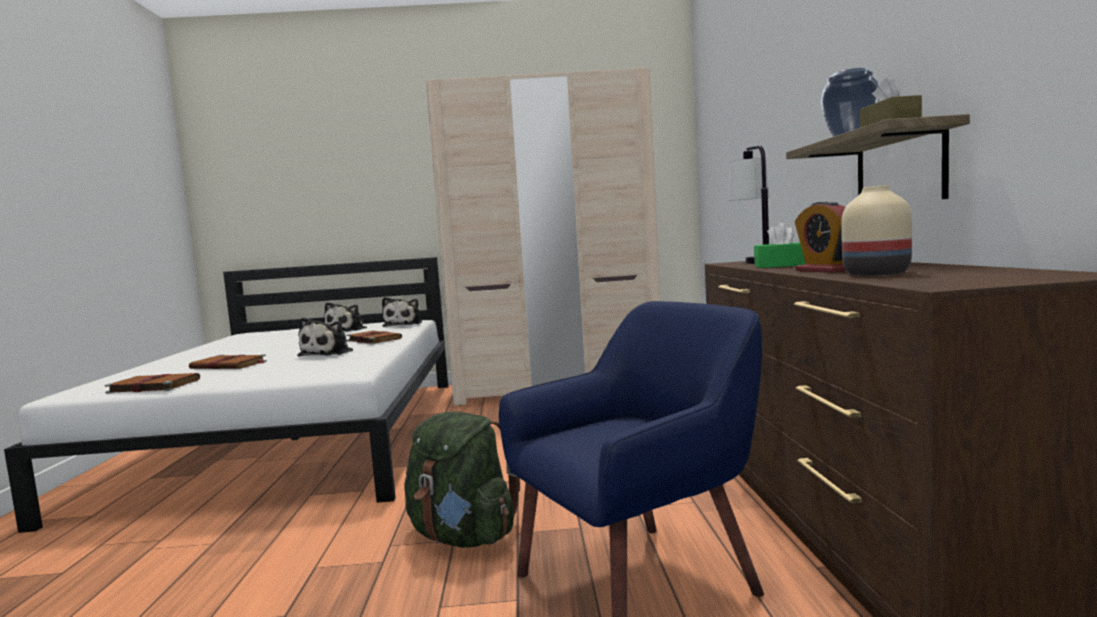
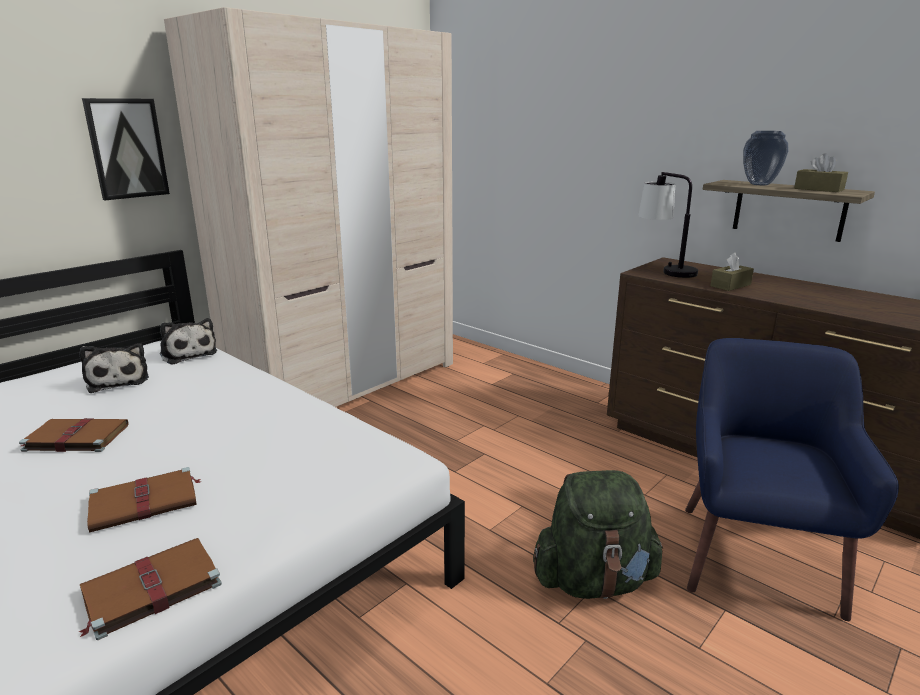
camera: 45 degrees left, 15 degrees up
(328, 353) = (248, 435): plush toy -> none
(373, 339) = (238, 394): brown book -> brown book (75, 438)
(409, 187) = (127, 148): none -> picture
(782, 265) = (730, 285): green tissue box -> brown tissue box
(824, 270) = (809, 301): alarm clock -> none
(874, 274) = (871, 311): beige vase -> none

